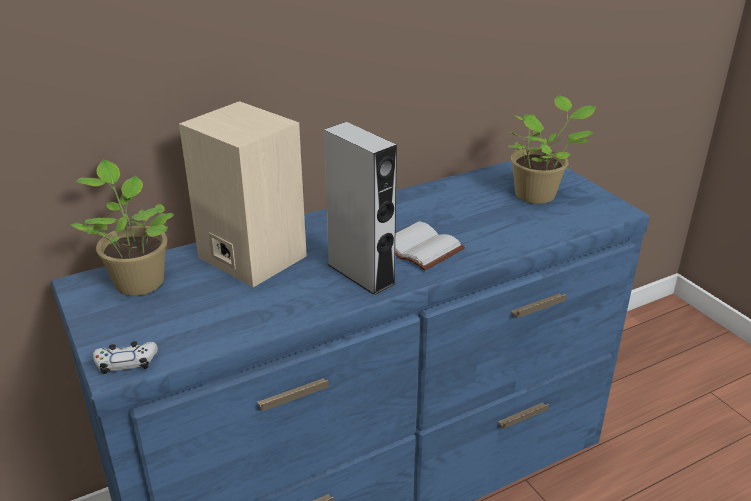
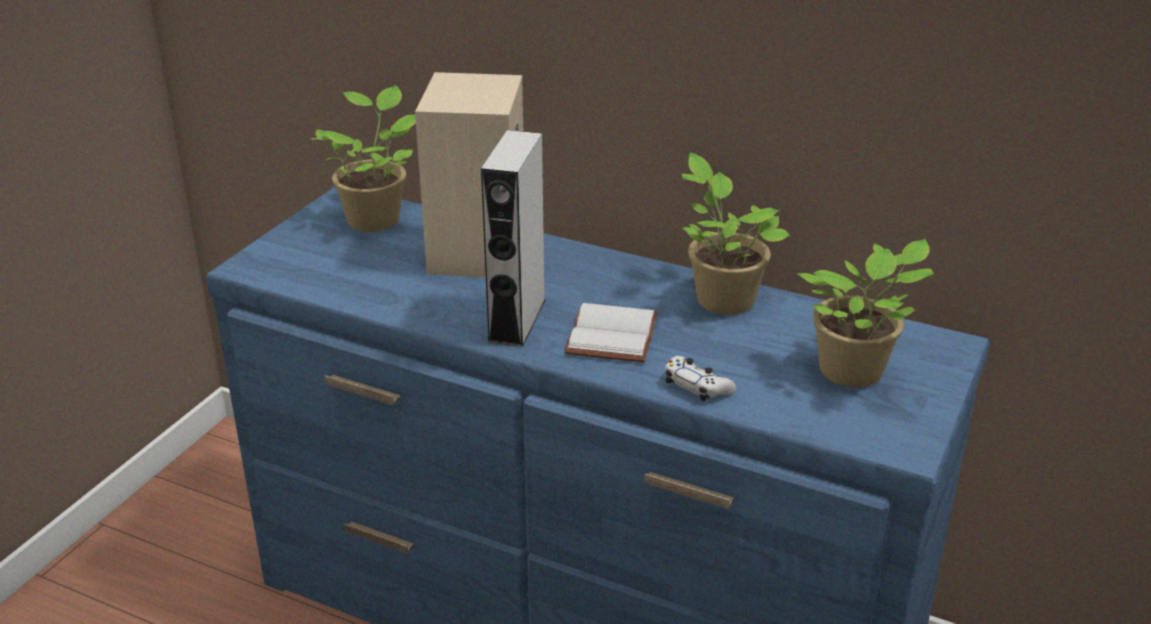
camera: 55 degrees right, 0 degrees up
(126, 362) = (259, 267): white game controller -> white game controller (697, 386)
(421, 199) = (722, 298): none -> potted plant

